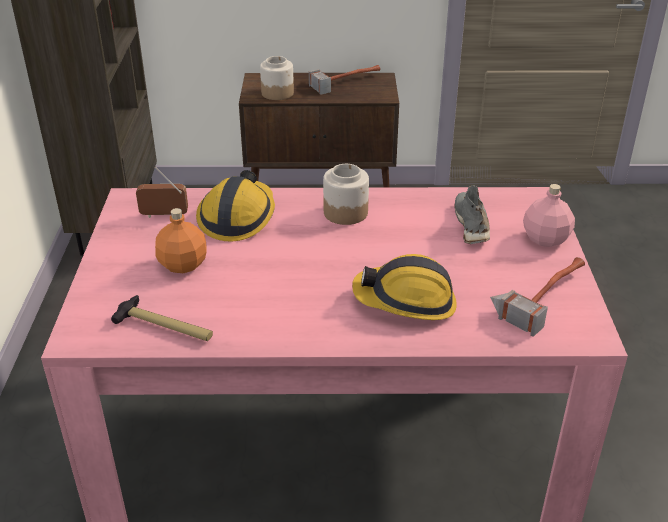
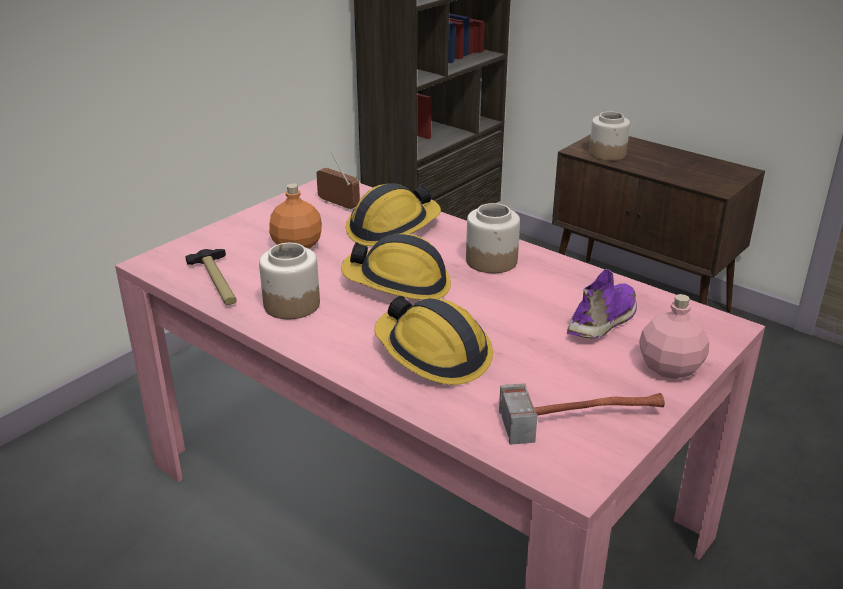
camera: 40 degrees right, 5 degrees down
(254, 315) = (291, 304): none -> jar
(308, 260) = (398, 284): none -> hard hat
(344, 80) = (695, 162): hammer -> none
(472, 225) = (604, 321): grey shoe -> purple shoe

